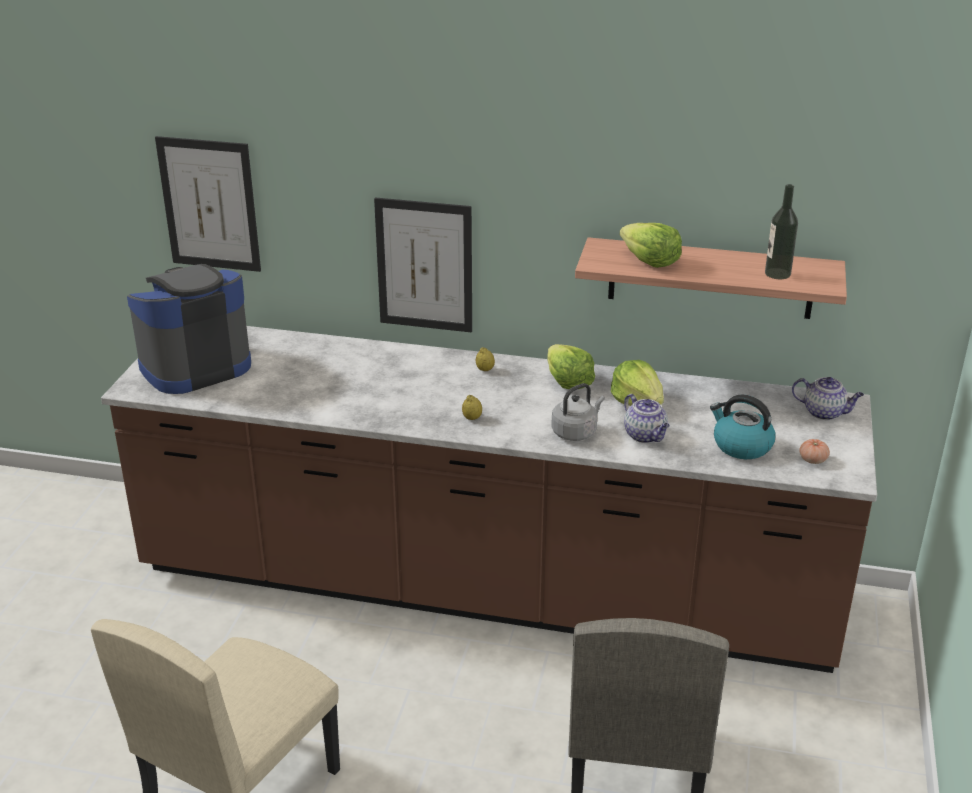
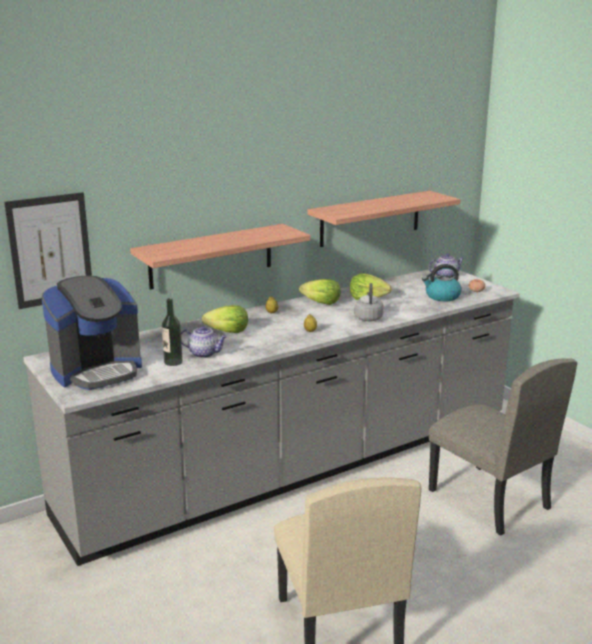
camera: 45 degrees left, 10 degrees down
(195, 366) = (97, 371): coffee machine -> coffee machine turned 135 degrees counterclockwise
(424, 265) = (211, 256): picture -> shelf
(486, 587) = (296, 467): brown counter -> grey counter
(646, 436) = (399, 308): teapot -> teapot (204, 354)
(650, 261) = (358, 208): lettuce -> lettuce (228, 331)
(777, 273) = (418, 199): bottle -> bottle (173, 362)

